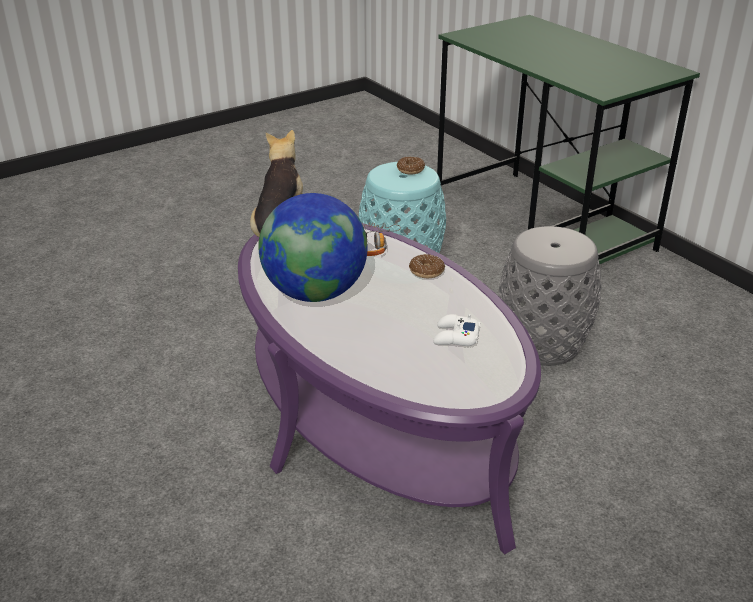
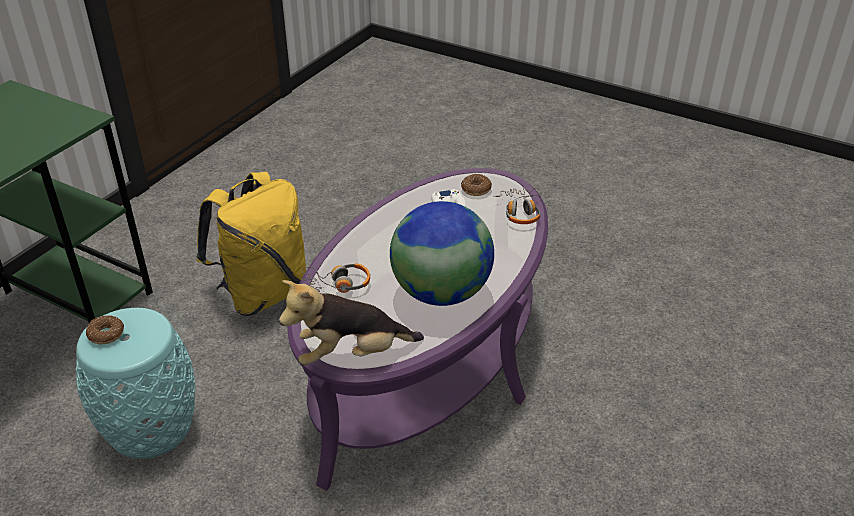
camera: 115 degrees left, 5 degrees up
(411, 385) = (521, 211): none -> headphones
(426, 271) = (365, 242): donut -> donut (476, 189)
(543, 344) = (263, 293): grey stool -> yellow backpack

